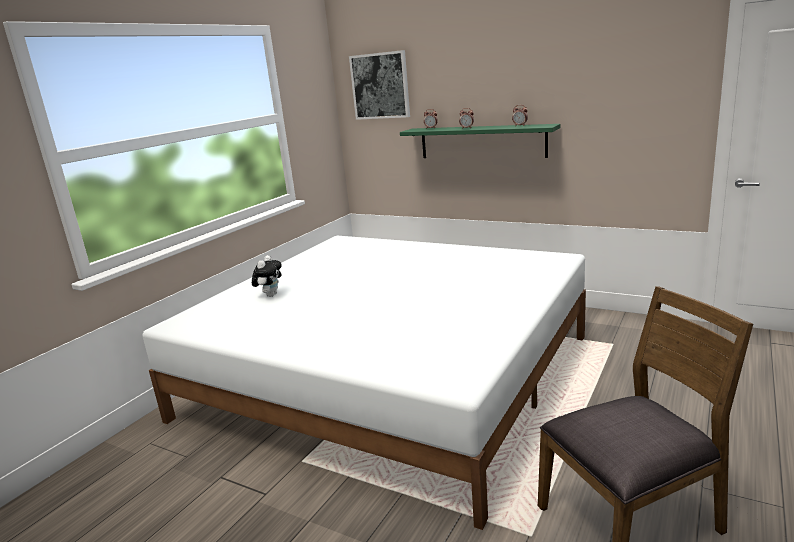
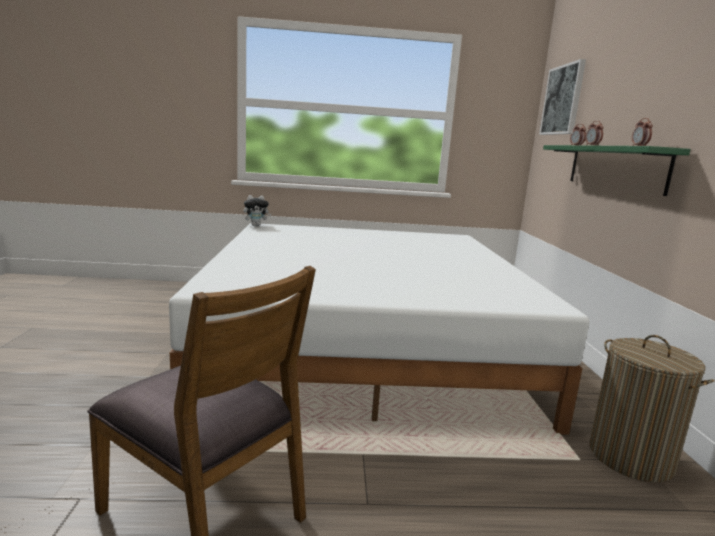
camera: 55 degrees right, 5 degrees down
(270, 295) = (325, 235): plush toy -> plush toy (256, 225)
(615, 327) = (630, 457): none -> laundry basket

